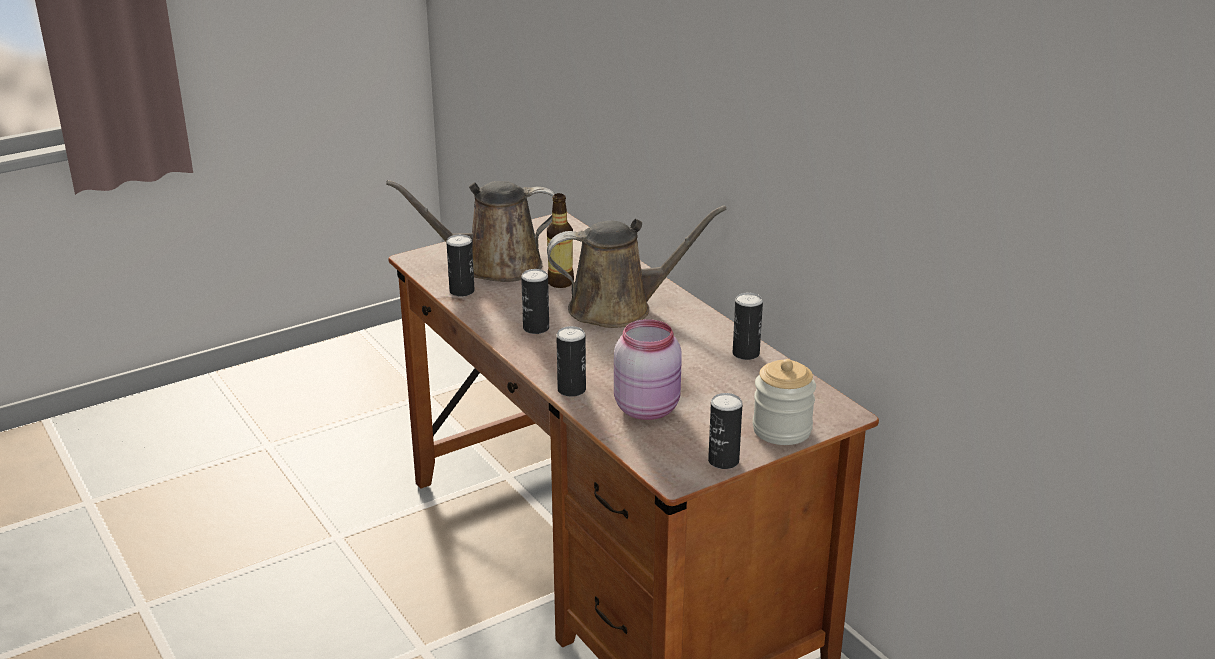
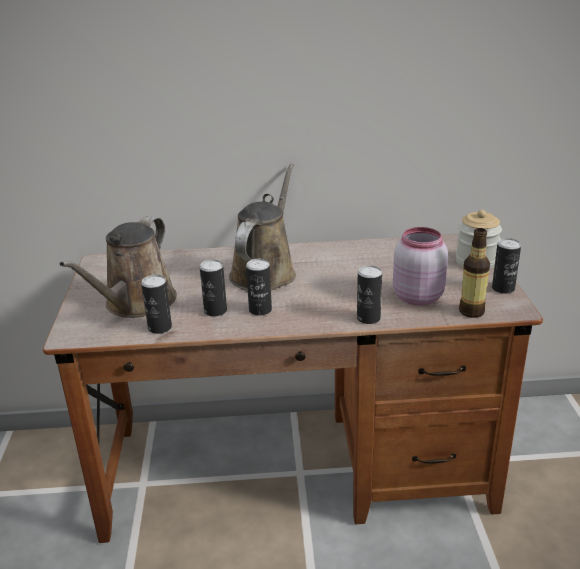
camera: 60 degrees left, 0 degrees up
(560, 282) = (199, 283): bottle -> bottle (471, 311)
(746, 353) = (372, 248): can -> can (215, 311)

